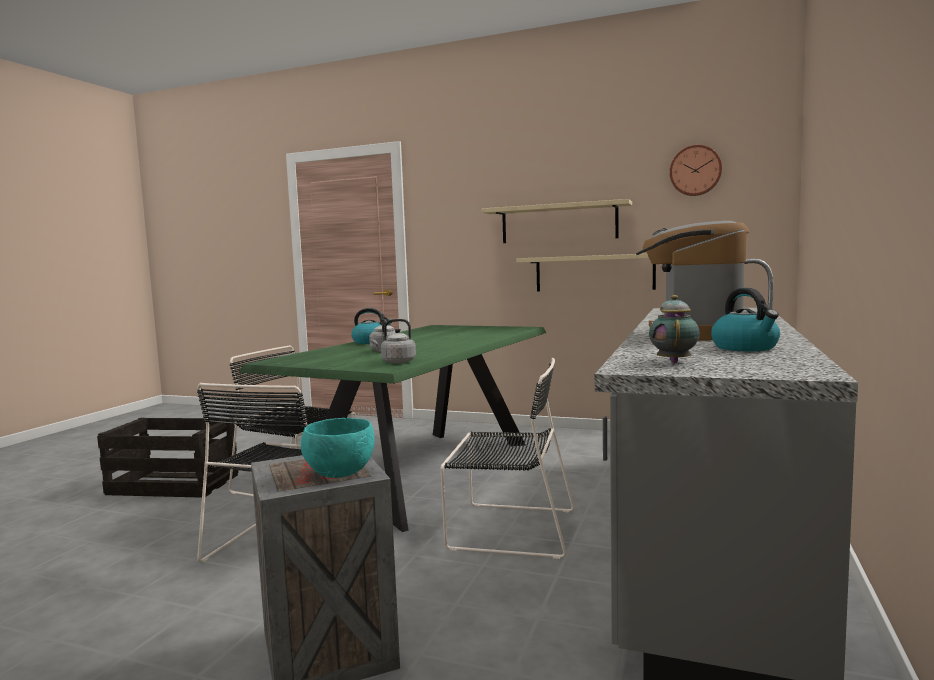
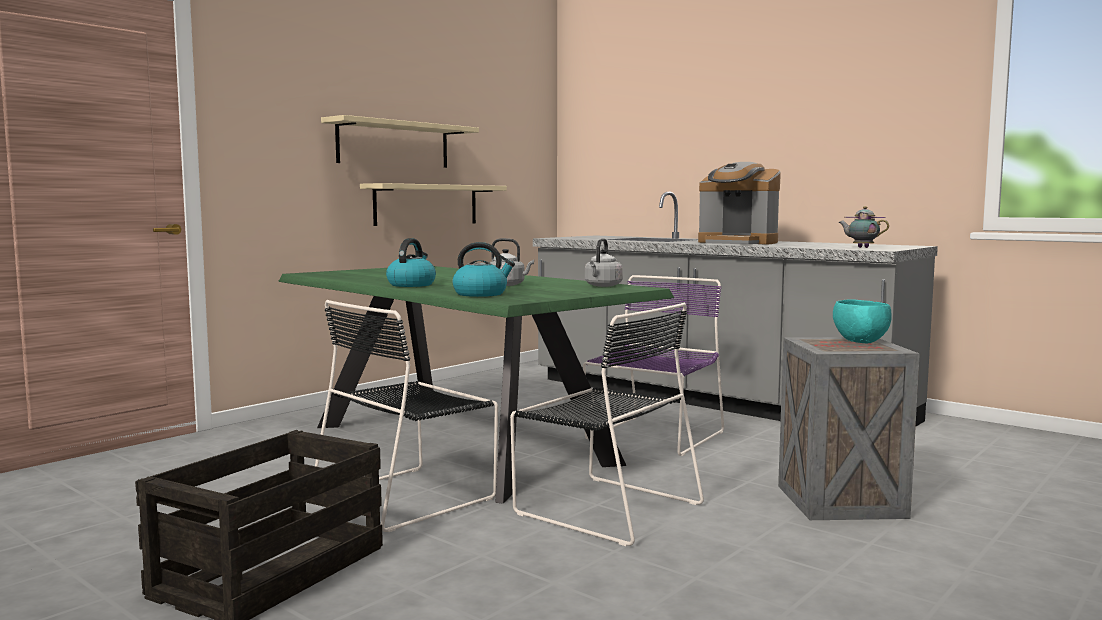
camera: 70 degrees left, 0 degrees up
(508, 529) = (653, 436): black chair -> purple chair
(695, 171) = (499, 107): wall clock -> none
(746, 348) = (816, 244): kettle -> kettle (481, 294)

